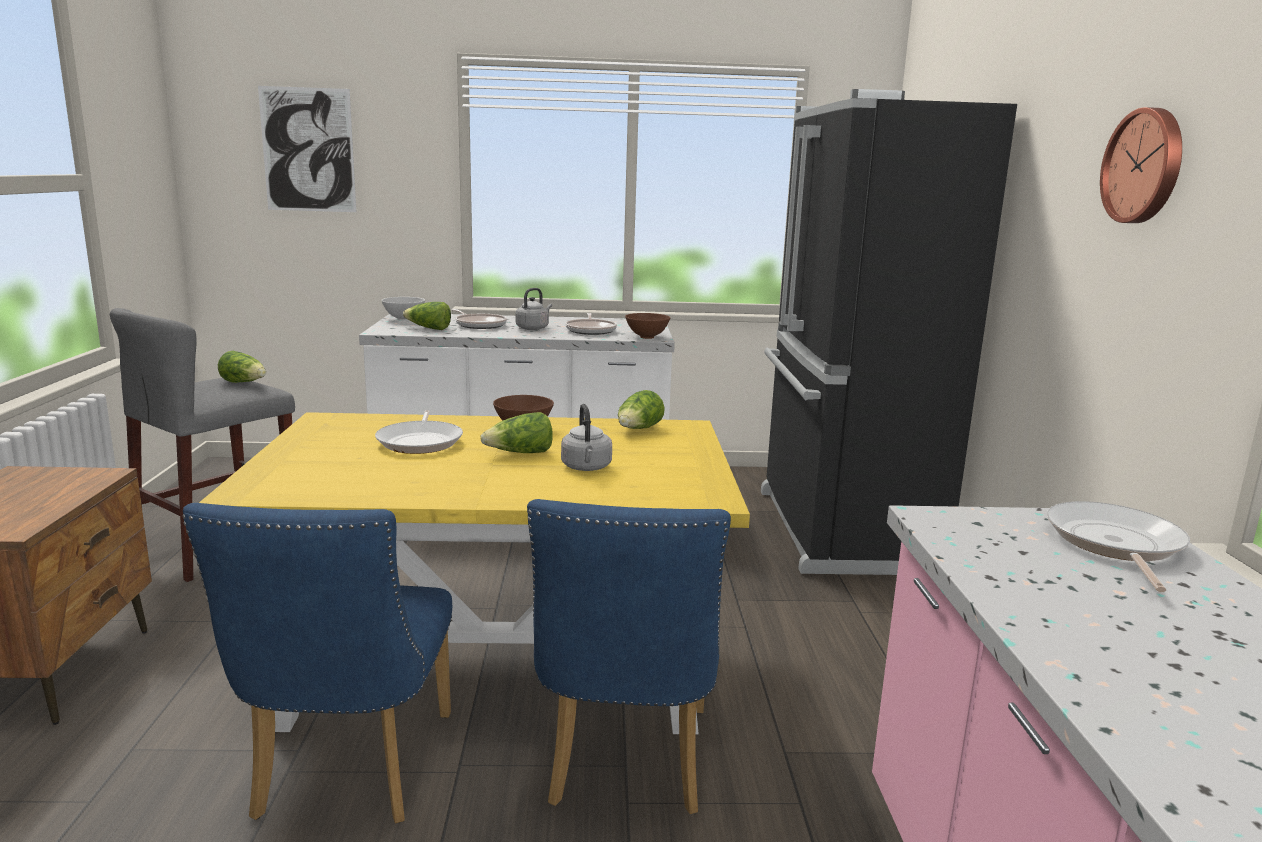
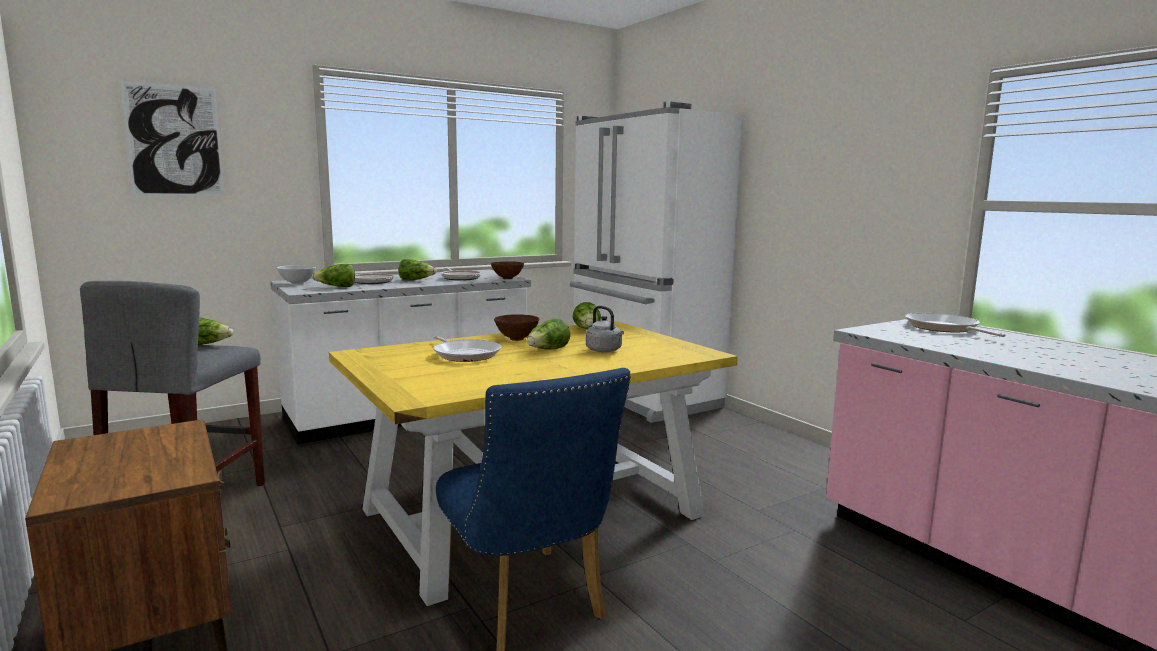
camera: 30 degrees left, 5 degrees down
(533, 328) = (416, 280): grey kettle -> lettuce
(624, 764) = (687, 543): blue chair -> none
(840, 531) = (642, 397): black fridge -> white fridge
(1145, 166) = (859, 144): wall clock -> none

